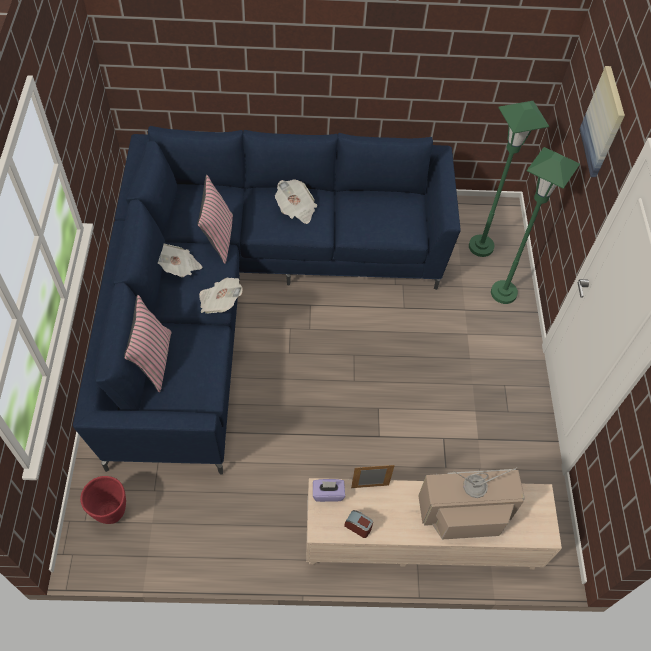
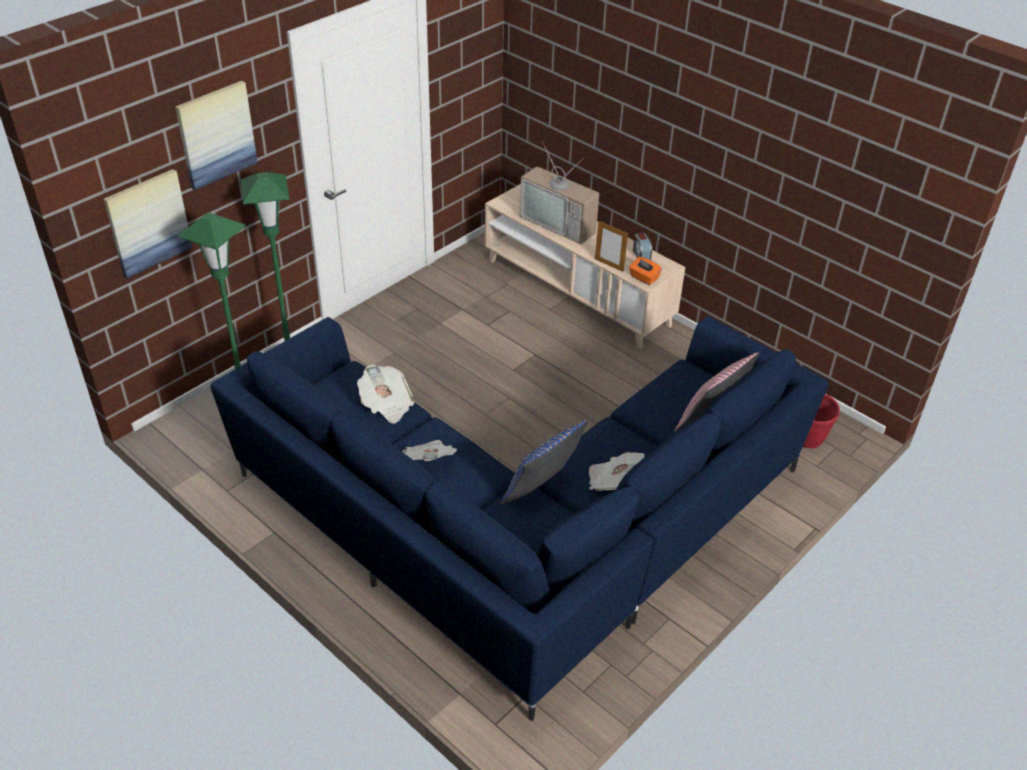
camera: 135 degrees left, 15 degrees down
(218, 238) = (542, 490): pink pillow -> blue pillow
(220, 302) = (603, 427): newspaper -> newspaper (386, 404)
(328, 493) = (643, 278): purple tissue box -> orange tissue box
(573, 108) = (148, 223): none -> picture

